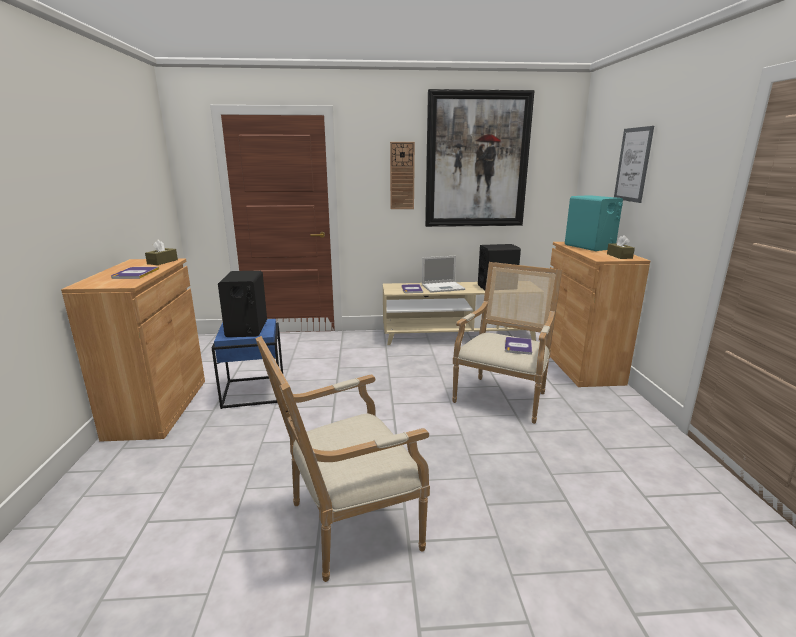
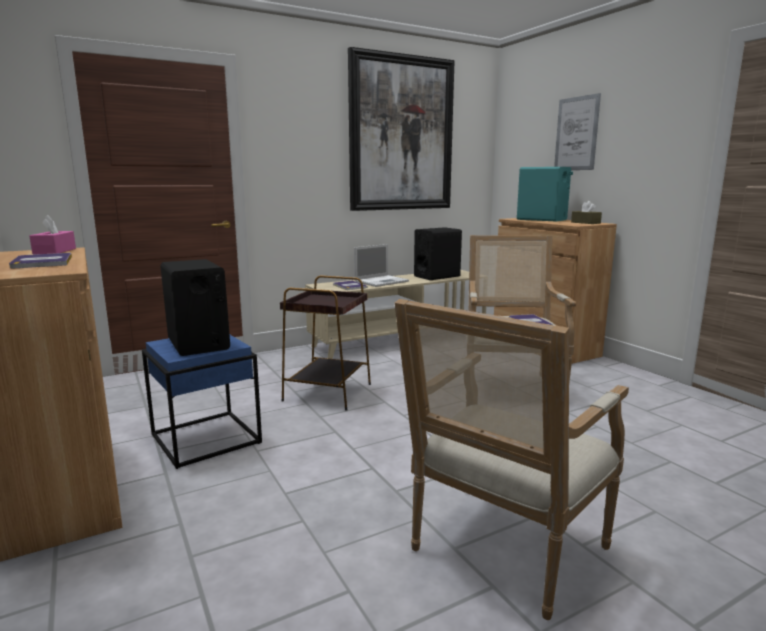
camera: 25 degrees left, 5 degrees down
(162, 262) = (55, 251): brown tissue box -> pink tissue box
(358, 373) = (327, 392): none -> brown side table
(402, 176) = (322, 149): wall clock -> none

